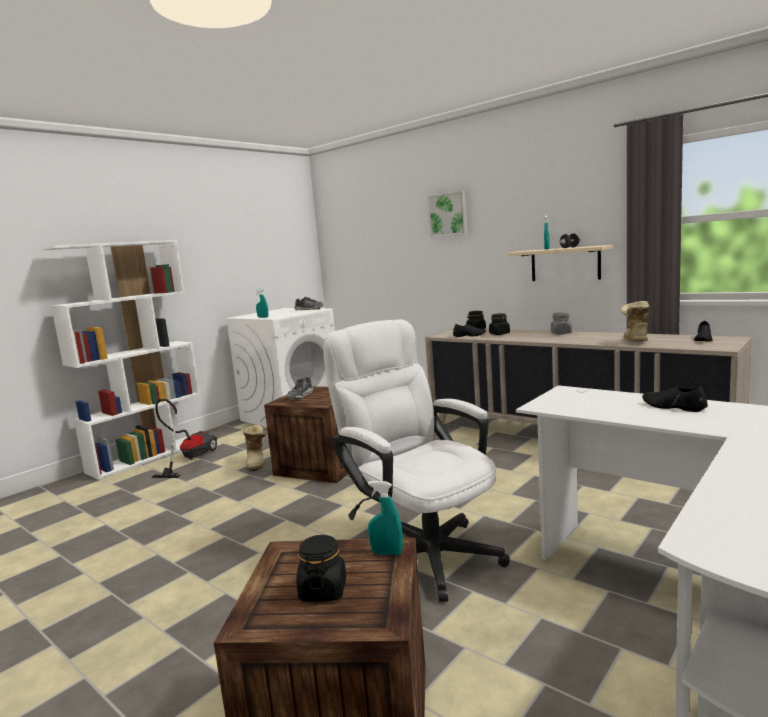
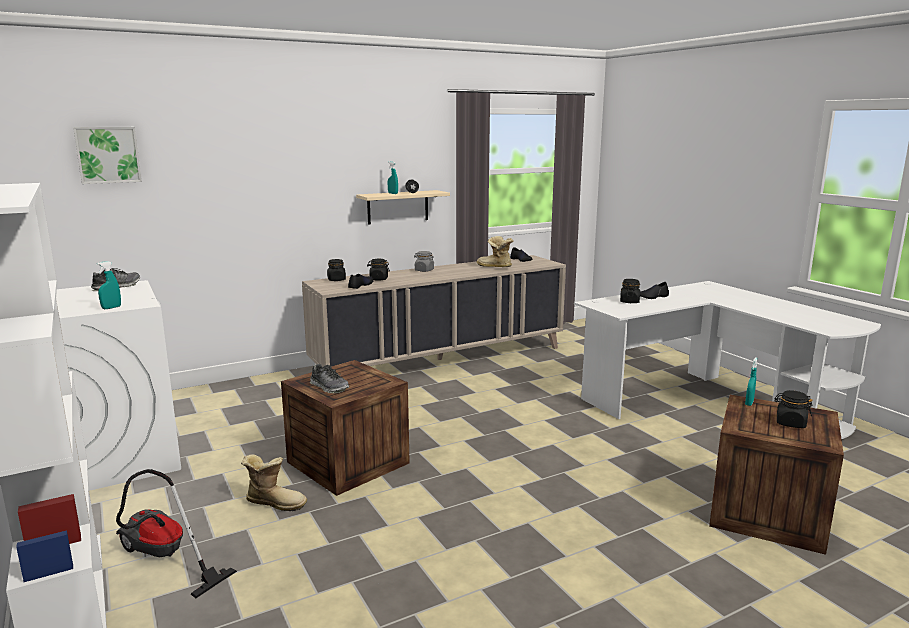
camera: 70 degrees left, 5 degrees up
(422, 551) = (580, 451): white office chair -> none
(448, 214) = (267, 150): picture -> picture (108, 155)
(614, 401) = (629, 301): none -> black jar

